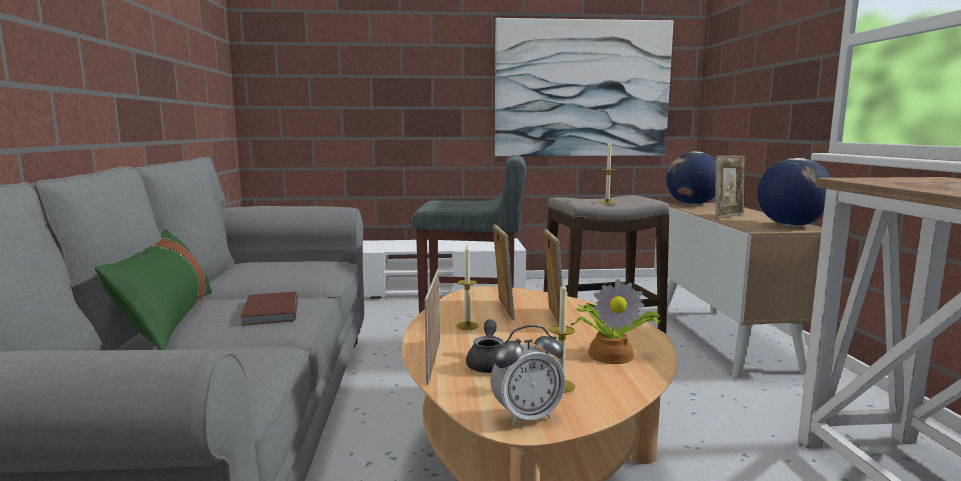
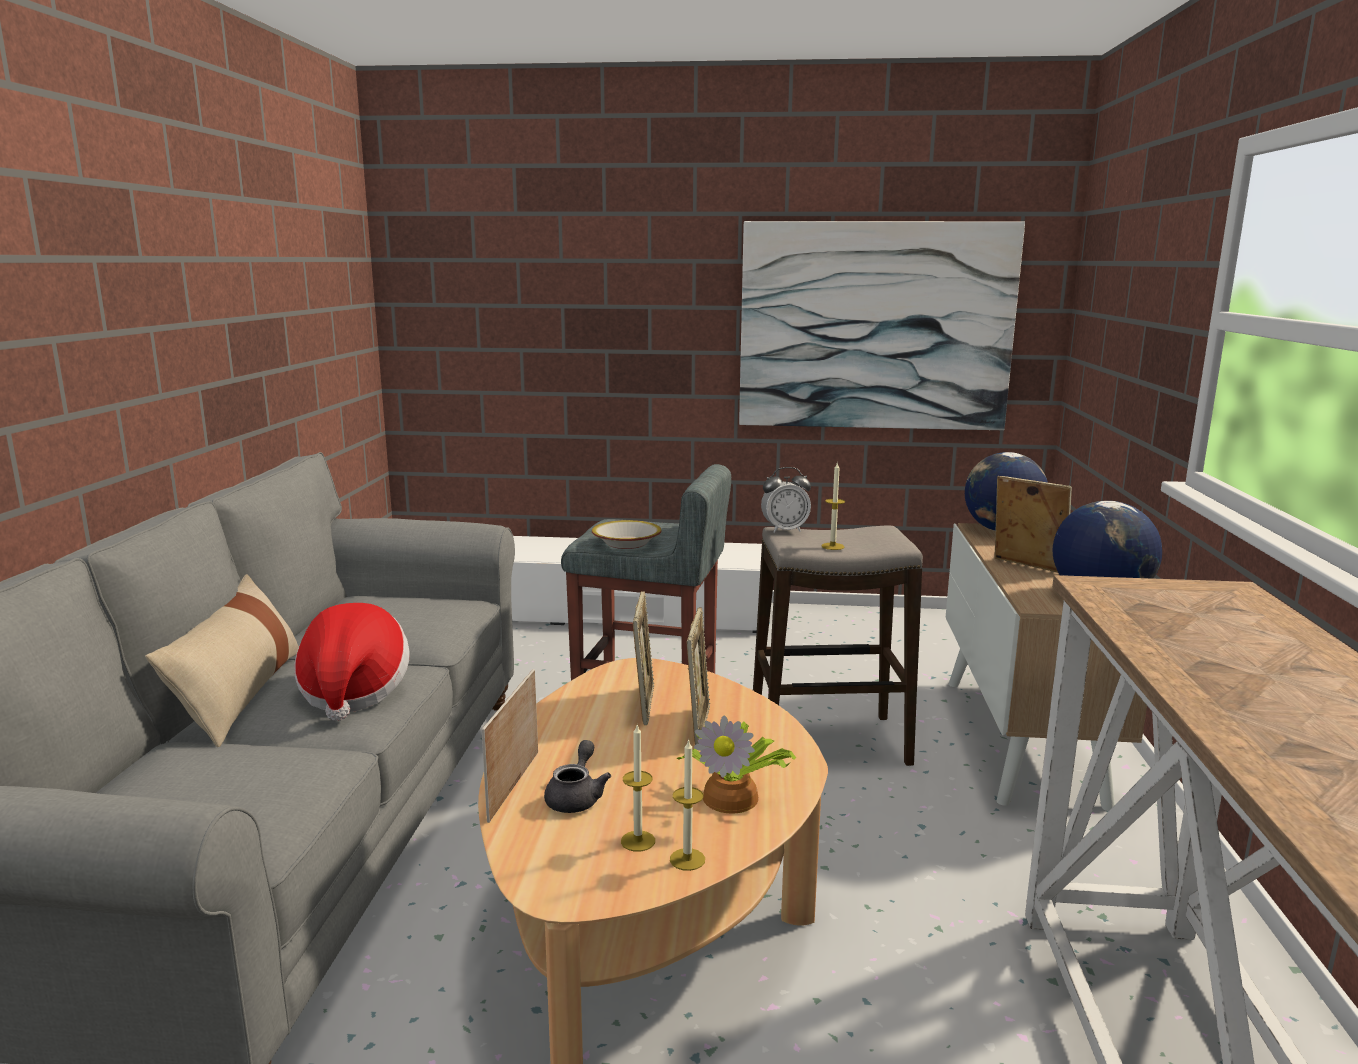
camera: 10 degrees right, 5 degrees up
(168, 319) = (239, 694): green pillow -> beige pillow
(269, 312) = (353, 692): brown book -> hat
(459, 207) = (627, 543): none -> bowl
(467, 326) = (583, 731): candle -> candle (687, 859)
(527, 417) = (572, 882): alarm clock -> alarm clock (784, 530)
(727, 216) = (1026, 566): picture frame -> picture frame turned 105 degrees counterclockwise

